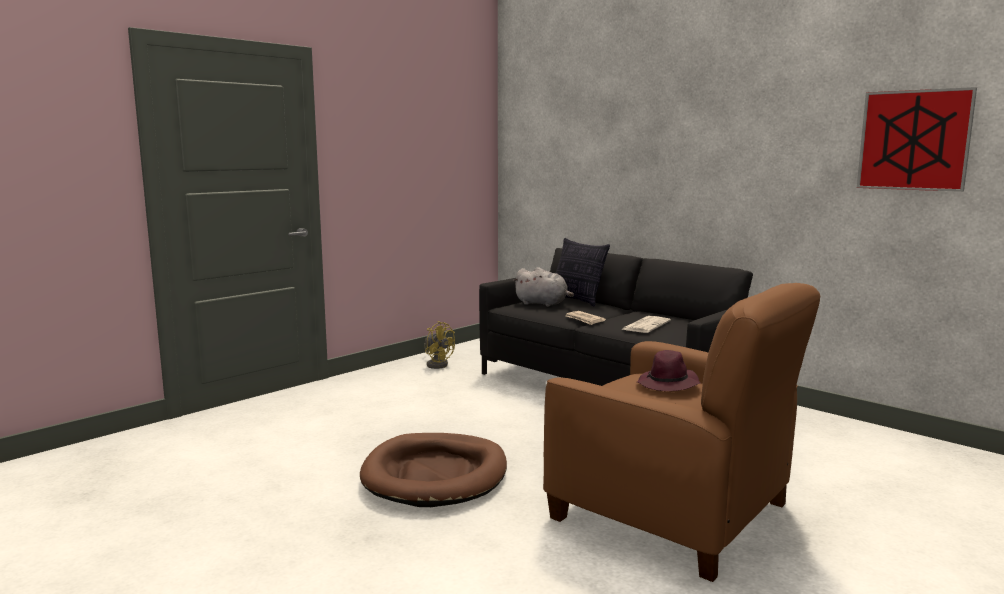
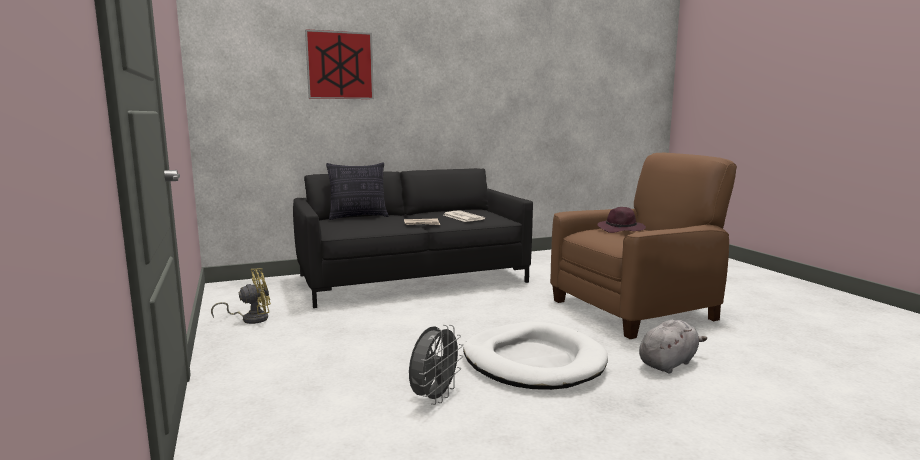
camera: 65 degrees left, 0 degrees up
(332, 450) = (434, 398): none -> grey fan
(435, 475) = (533, 361): brown dog bed -> white dog bed
(543, 304) = (352, 224): grey plush toy -> grey plush toy (668, 363)
(914, 140) = (554, 80): picture -> picture (340, 65)

